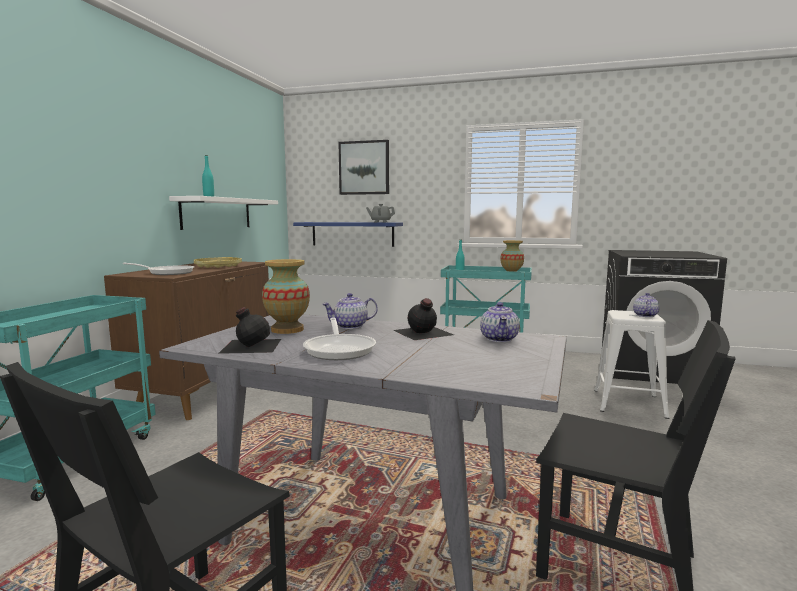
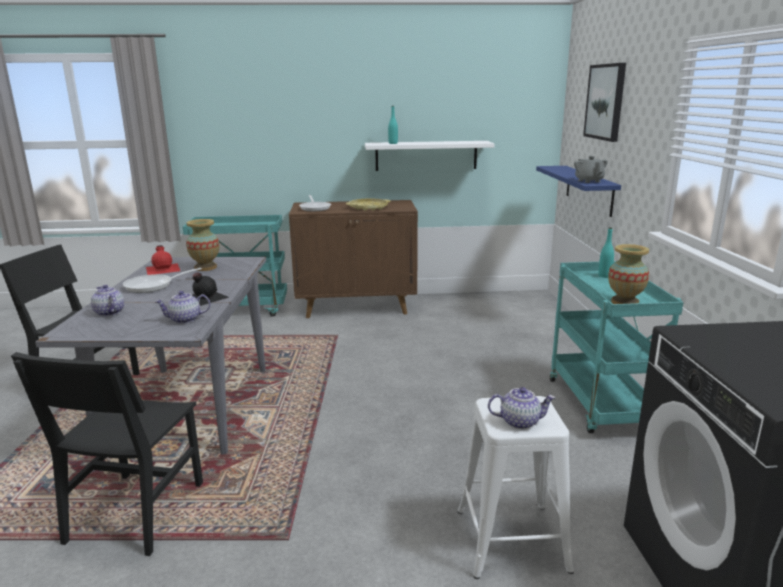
camera: 70 degrees right, 10 degrees up
(250, 345) = (163, 268): black bottle -> red bottle
(350, 326) = (220, 278): teapot -> teapot (109, 312)

